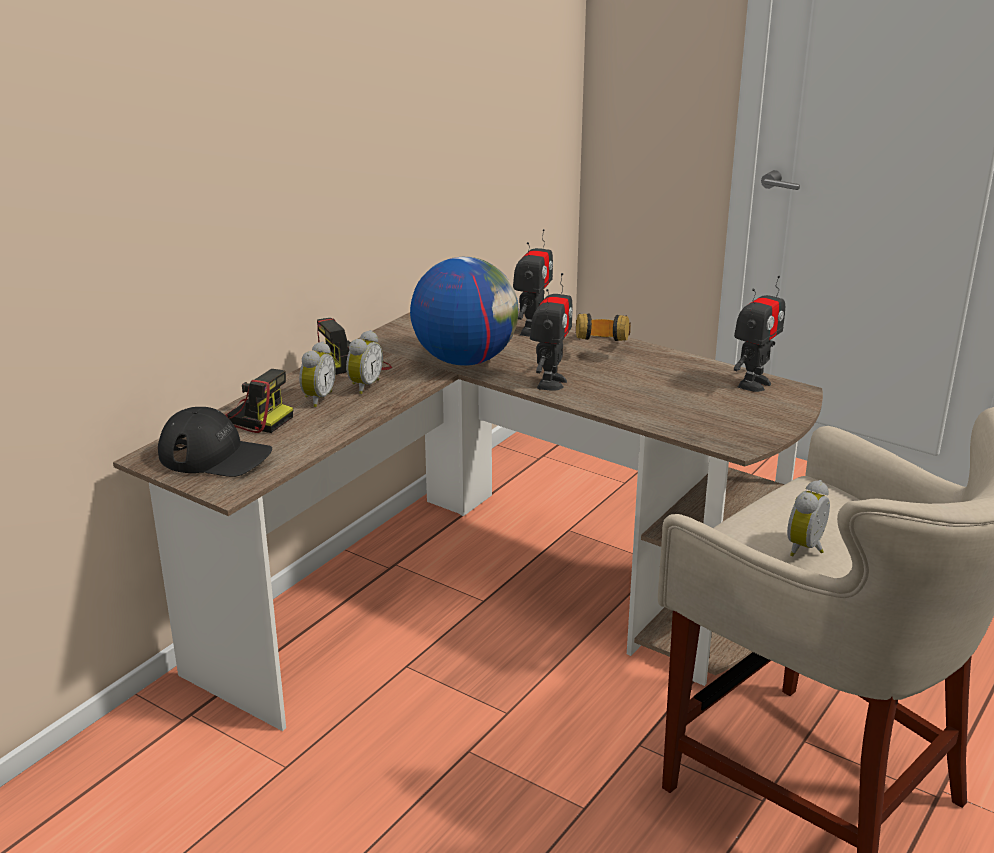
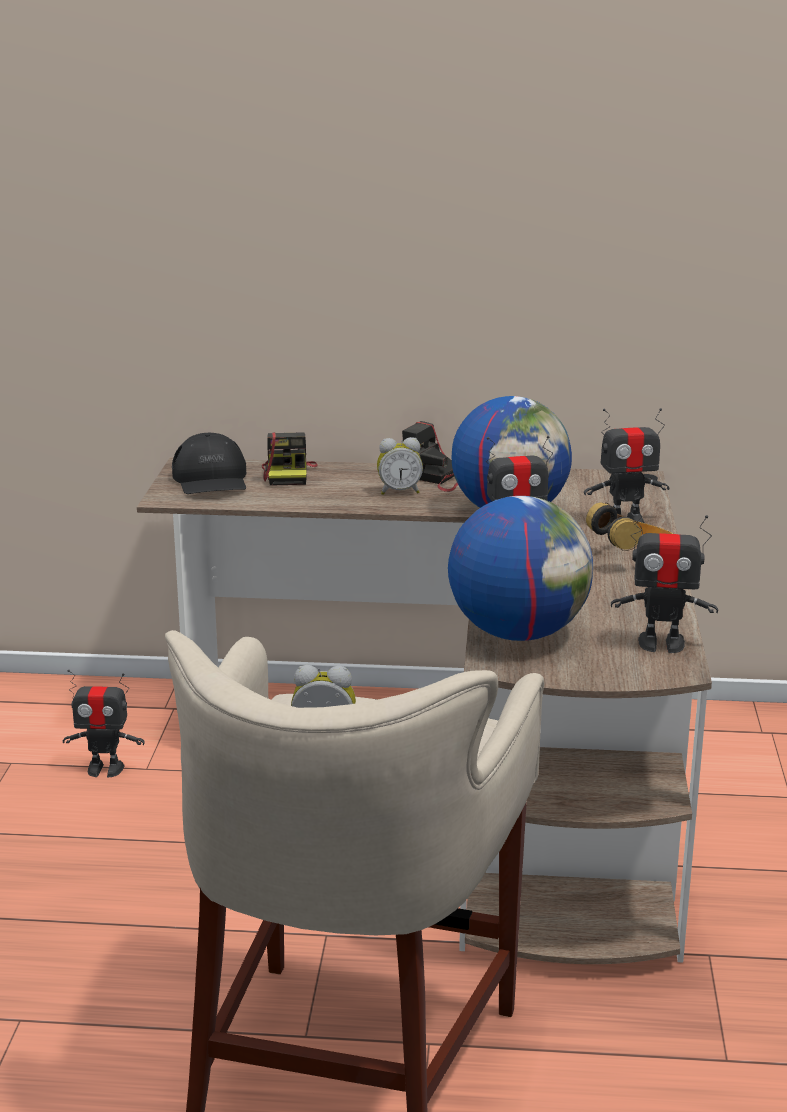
camera: 60 degrees right, 5 degrees down
(258, 795) = (105, 769): none -> toy robot
(316, 398) = (352, 483): alarm clock -> none
(695, 422) = (518, 633): none -> globe

